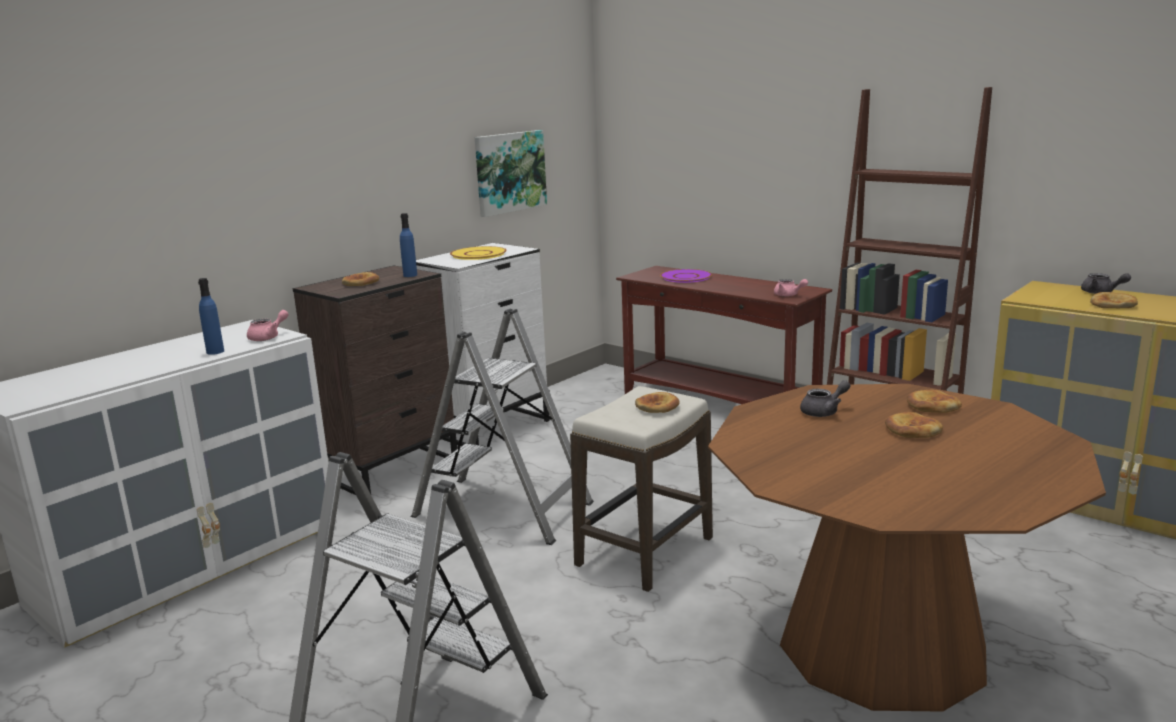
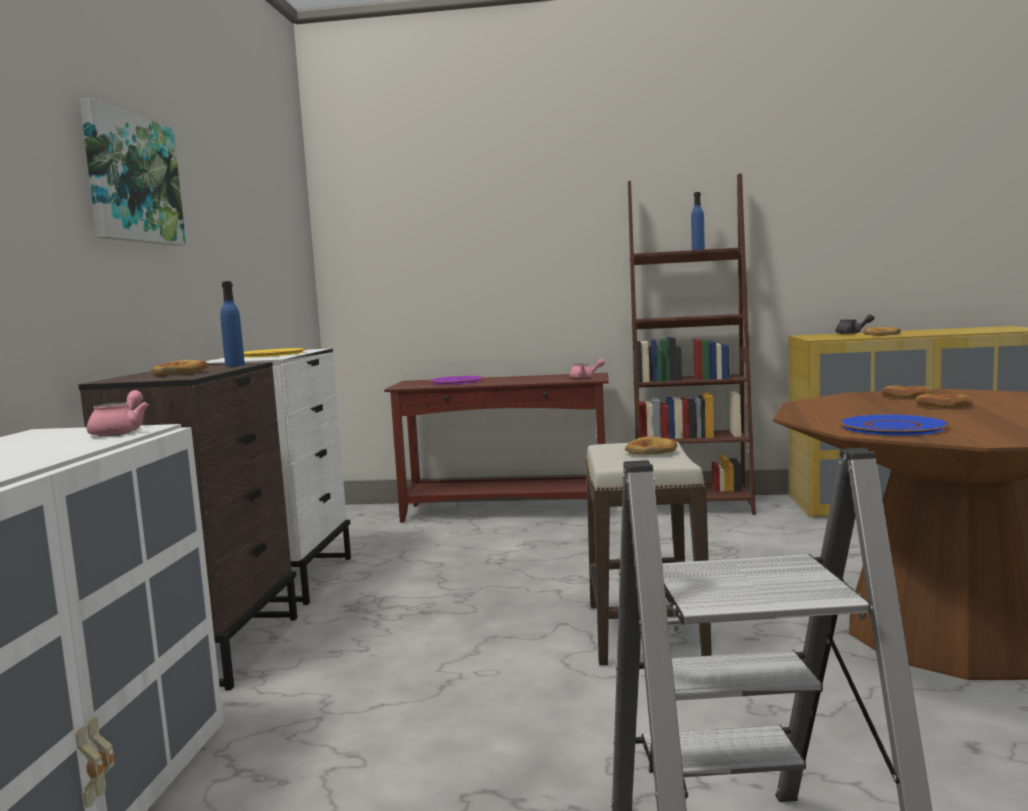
camera: 35 degrees left, 10 degrees down
(215, 352) = (62, 450): blue bottle -> blue bottle (698, 249)
(504, 509) = (431, 643): grey step ladder -> none
(509, 172) = (259, 272): picture -> picture (132, 179)
(776, 446) = (893, 427): none -> blue plate
(824, 412) = (851, 409): grey teapot -> none

